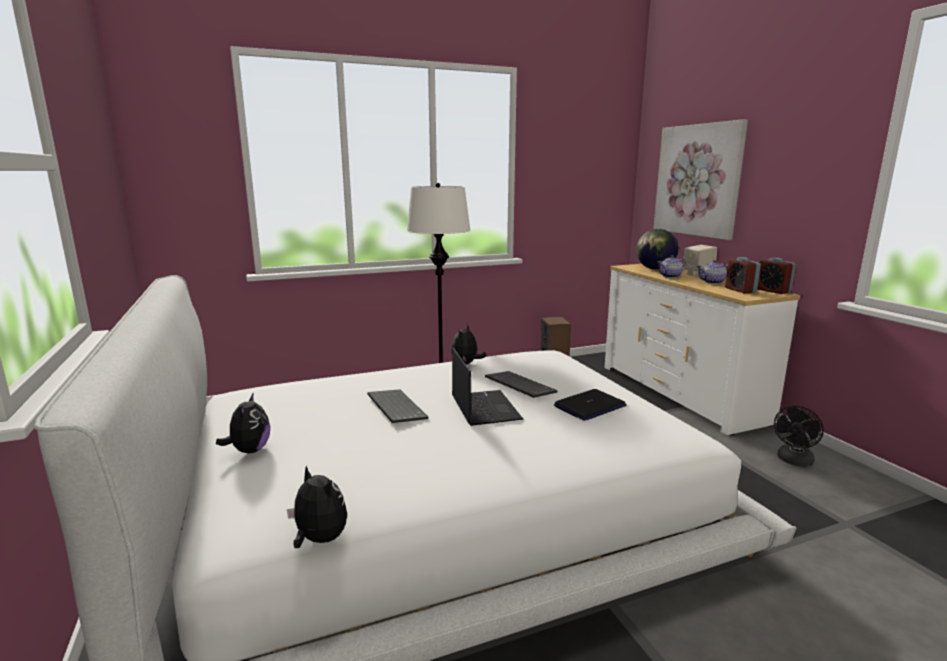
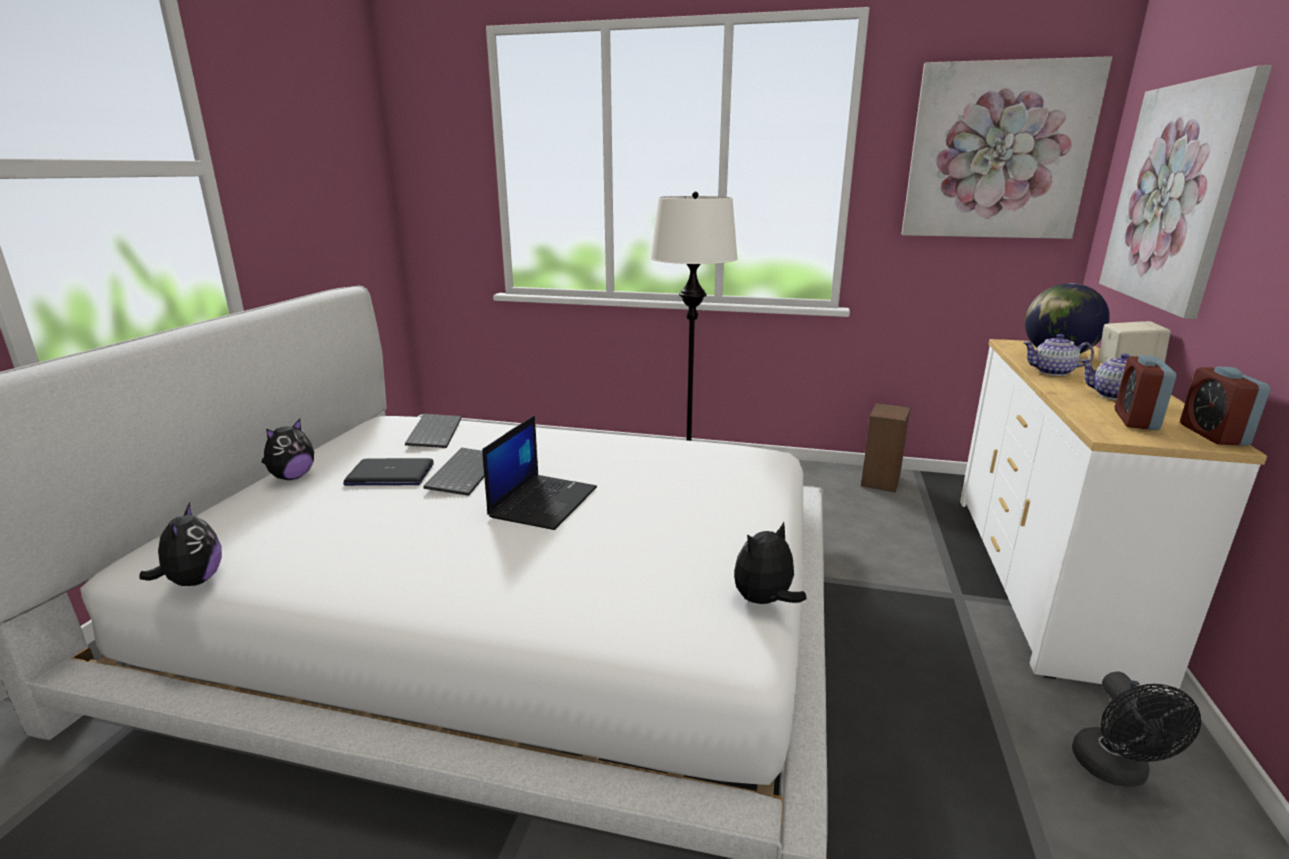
camera: 35 degrees right, 5 degrees up
(466, 364) = (627, 443): plush toy -> plush toy (764, 601)
(518, 386) = (631, 487): keyboard -> keyboard (433, 432)
(588, 158) = (997, 152): none -> picture
(589, 406) = (664, 541): laptop -> laptop (389, 475)
(793, 461) = (1115, 772): black fan -> black fan turned 75 degrees counterclockwise

